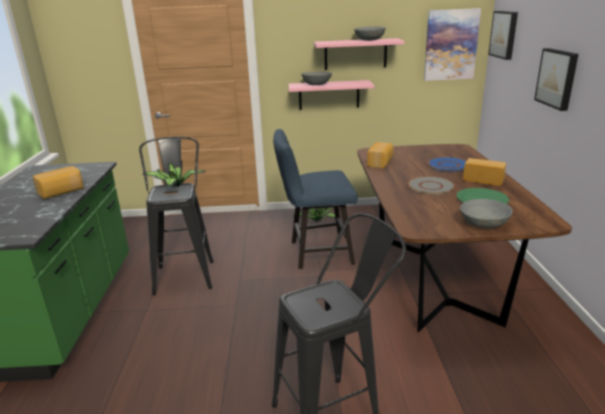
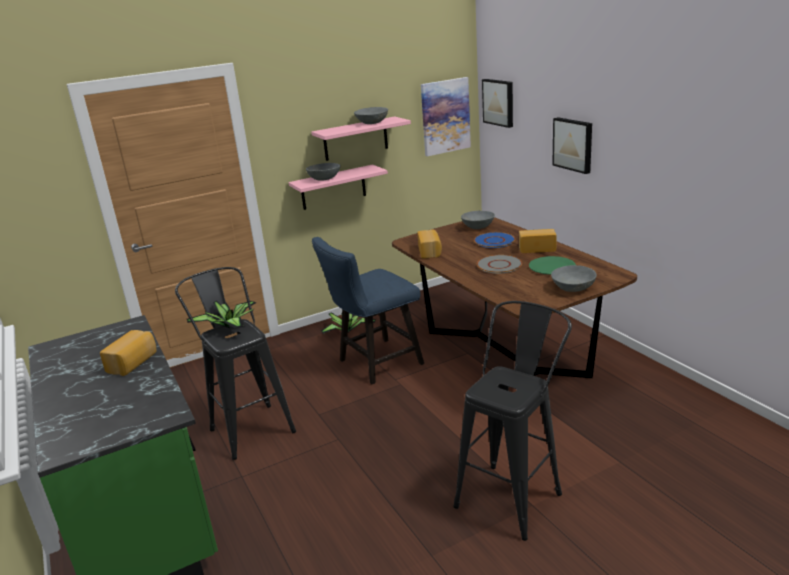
camera: 25 degrees left, 0 degrees up
(446, 151) = (478, 227): none -> grey bowl

